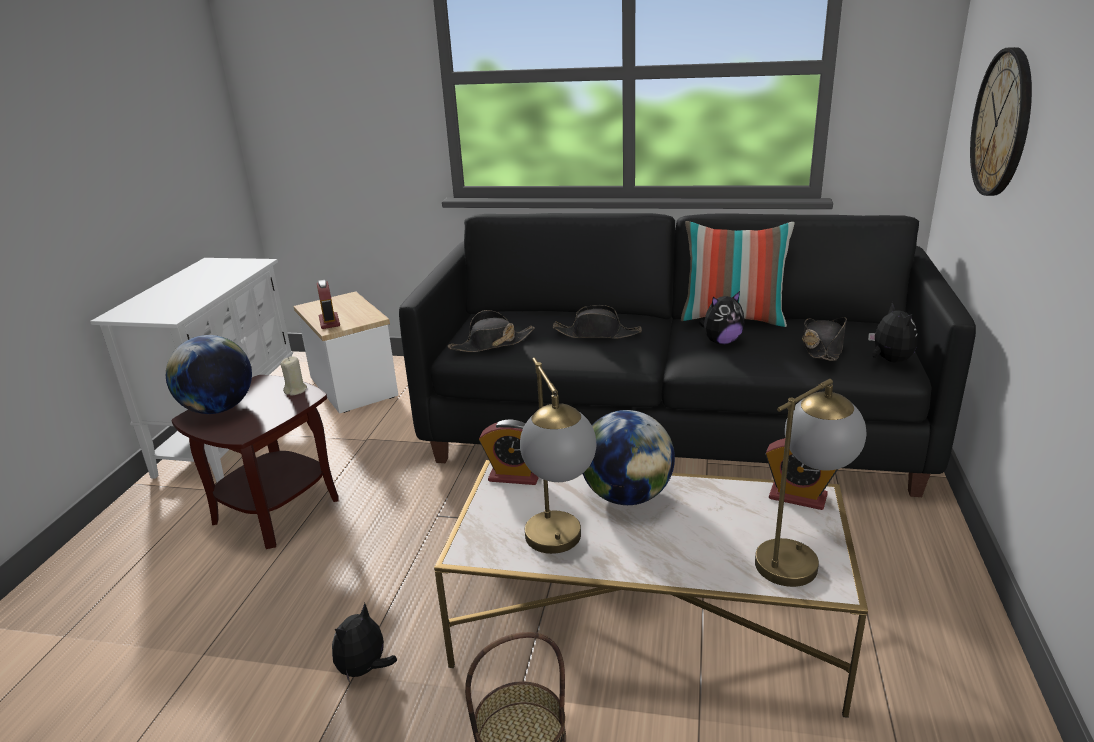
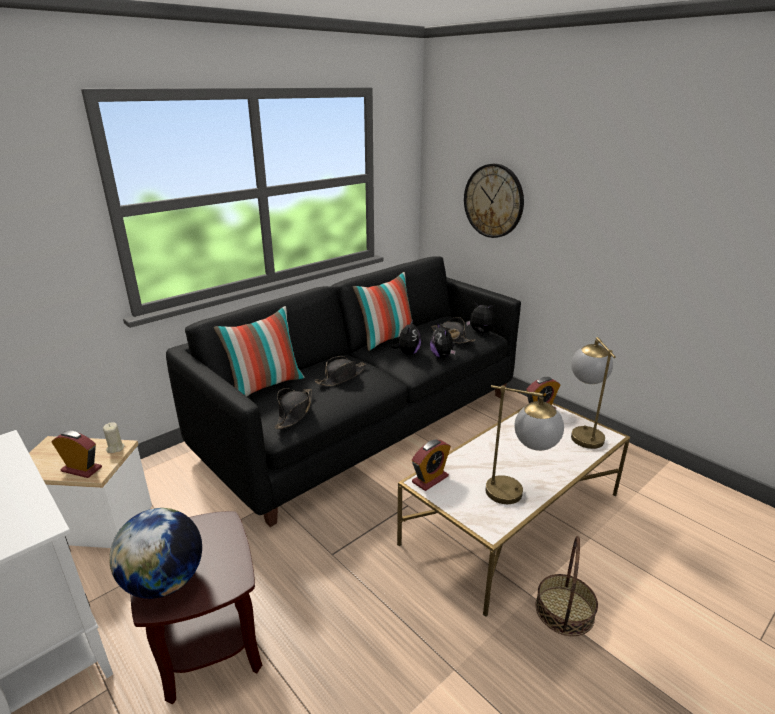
camera: 55 degrees left, 0 degrees up
(296, 390) = (203, 525): beige candle -> beige candle (115, 448)
(365, 669) = (455, 661): plush toy -> plush toy (442, 356)
(522, 312) = (265, 385): none -> pillow
(627, 496) = (491, 452): globe -> none

